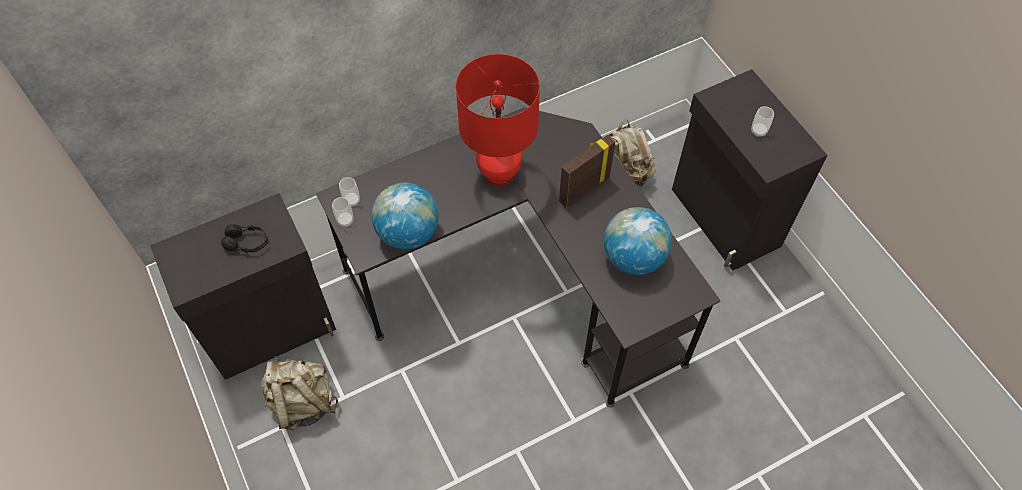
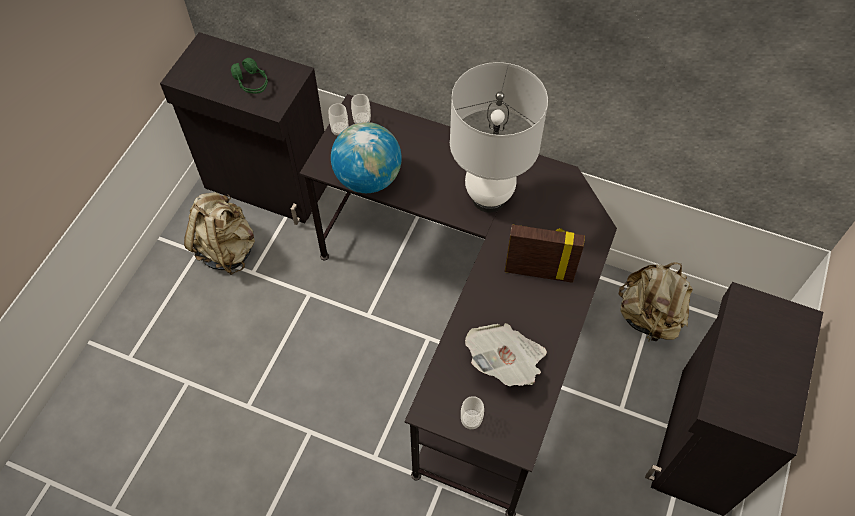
camera: 50 degrees right, 0 degrees up
(247, 243) = (251, 83): black headphones -> green headphones
(499, 174) = (489, 199): red table lamp -> white table lamp
(633, 257) = (506, 362): globe -> newspaper
(758, 131) = (752, 369): cup -> cup (471, 420)

